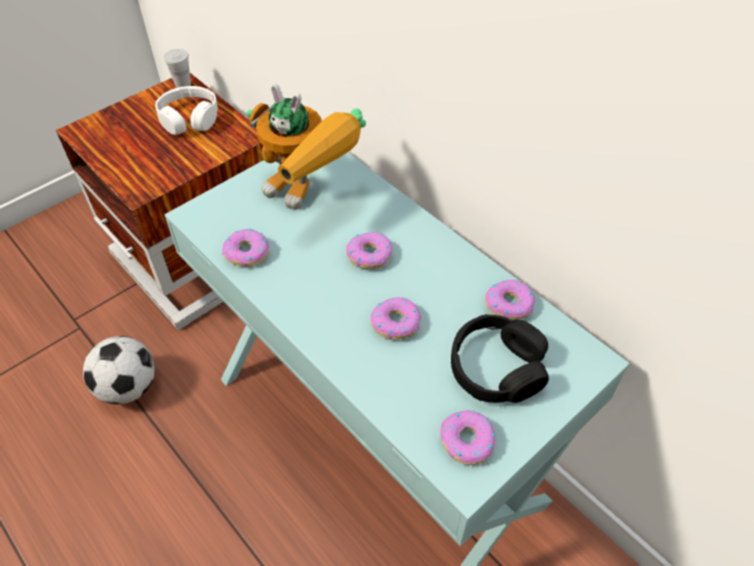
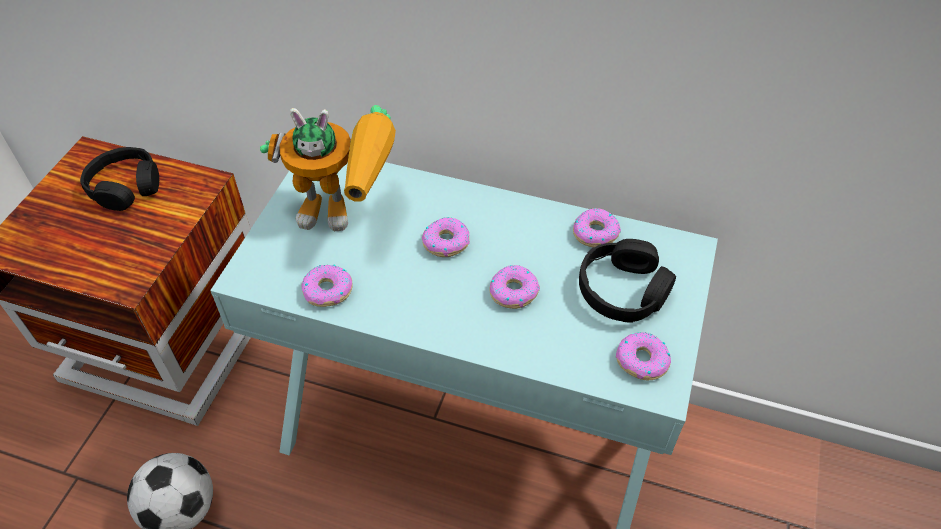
camera: 30 degrees left, 0 degrees up
(183, 85) = (90, 153): white cup -> none
(189, 118) = (126, 187): white headphones -> black headphones

